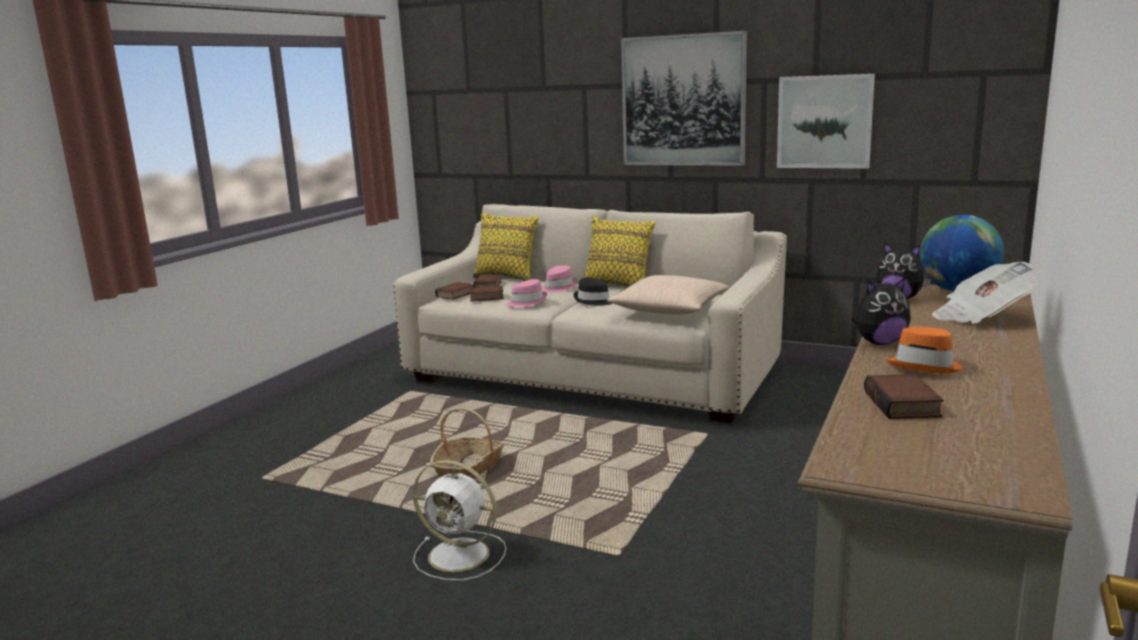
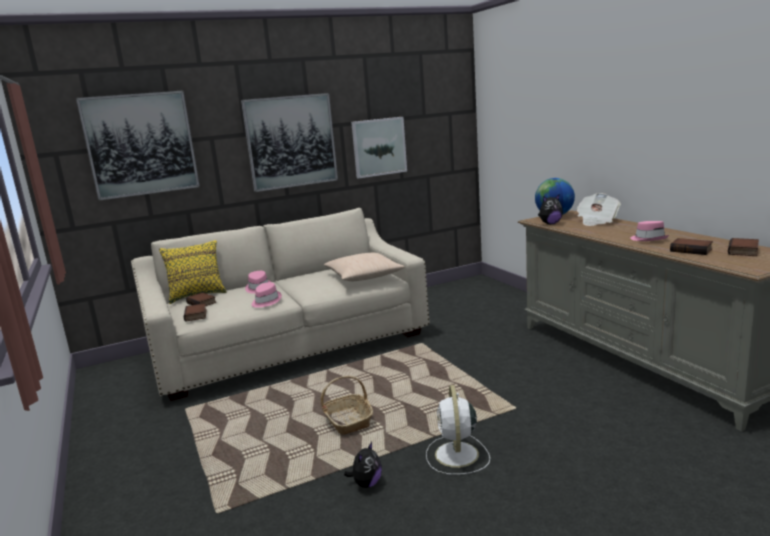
camera: 50 degrees left, 0 degrees up
(461, 555) = (457, 456): white fan -> white fan turned 120 degrees clockwise
(486, 297) = (227, 309): book -> book (744, 251)
(507, 89) = (141, 144): none -> picture
(594, 301) = (307, 286): black hat -> none
(618, 287) = (293, 276): yellow pillow -> none
(879, 343) = (609, 238): plush toy -> plush toy (366, 483)
(925, 366) = (649, 239): orange hat -> pink hat

